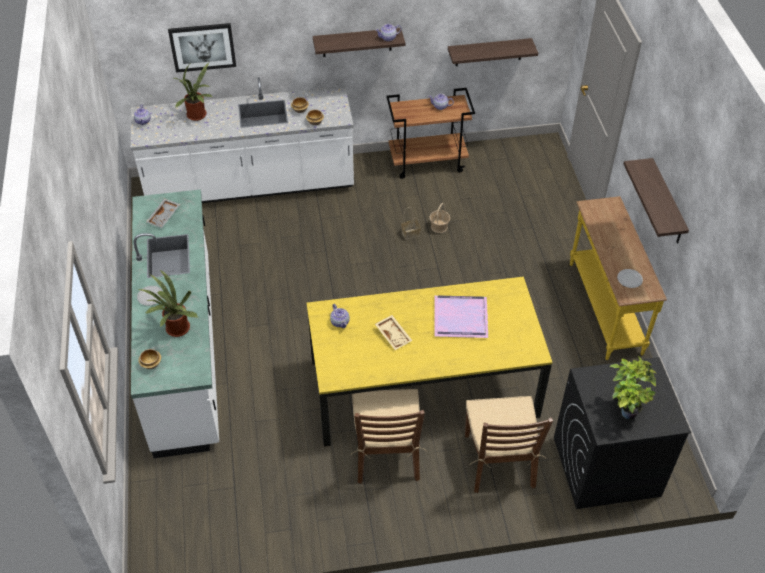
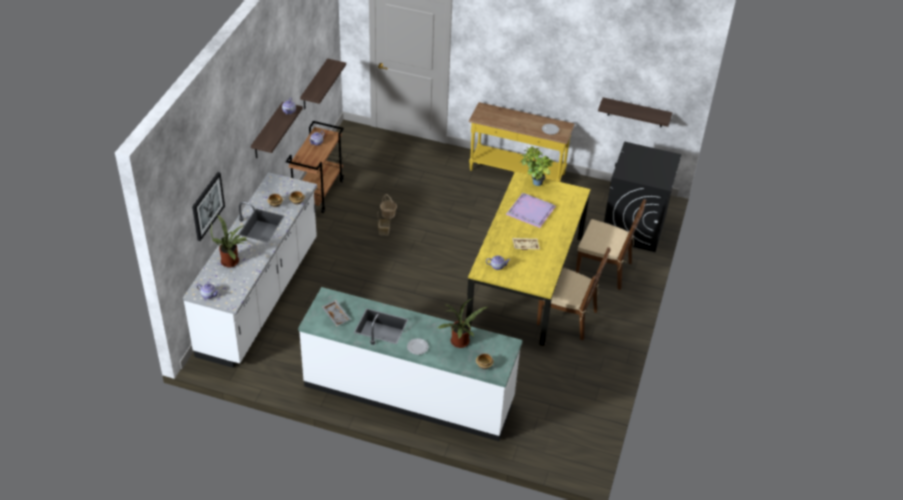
camera: 65 degrees left, 5 degrees down
(625, 410) = (653, 170): potted plant -> potted plant (534, 183)
(667, 203) = (540, 72): shelf -> shelf (635, 112)

